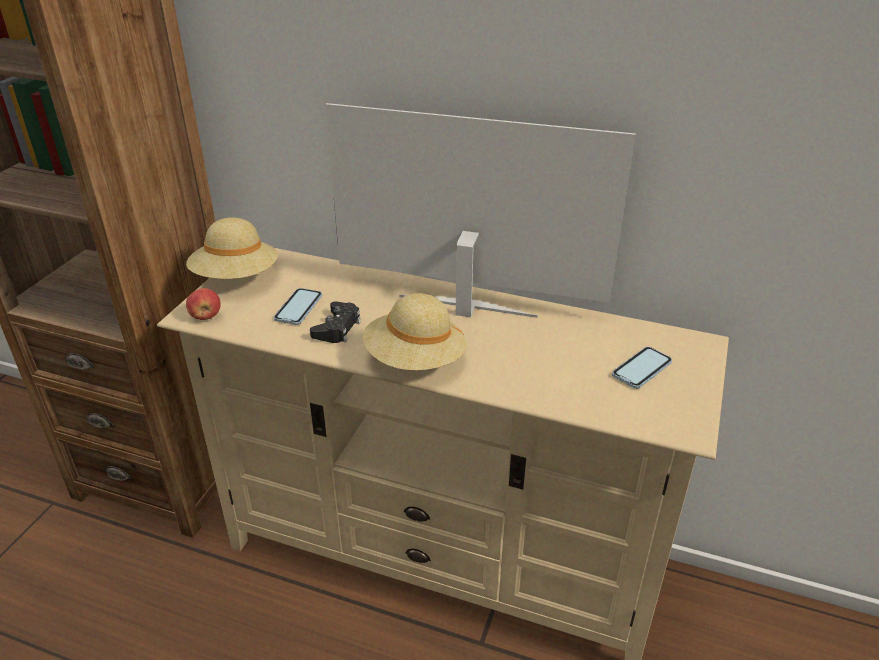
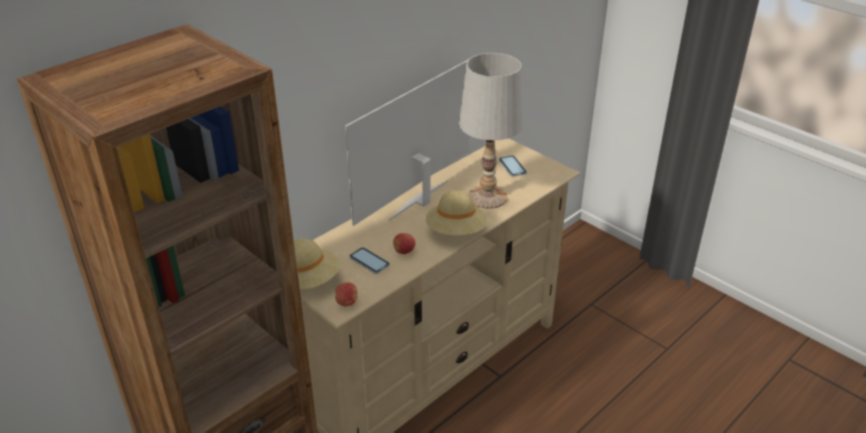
camera: 65 degrees left, 0 degrees up
(337, 328) = (404, 251): black game controller -> apple
(528, 365) = (487, 197): none -> white table lamp

